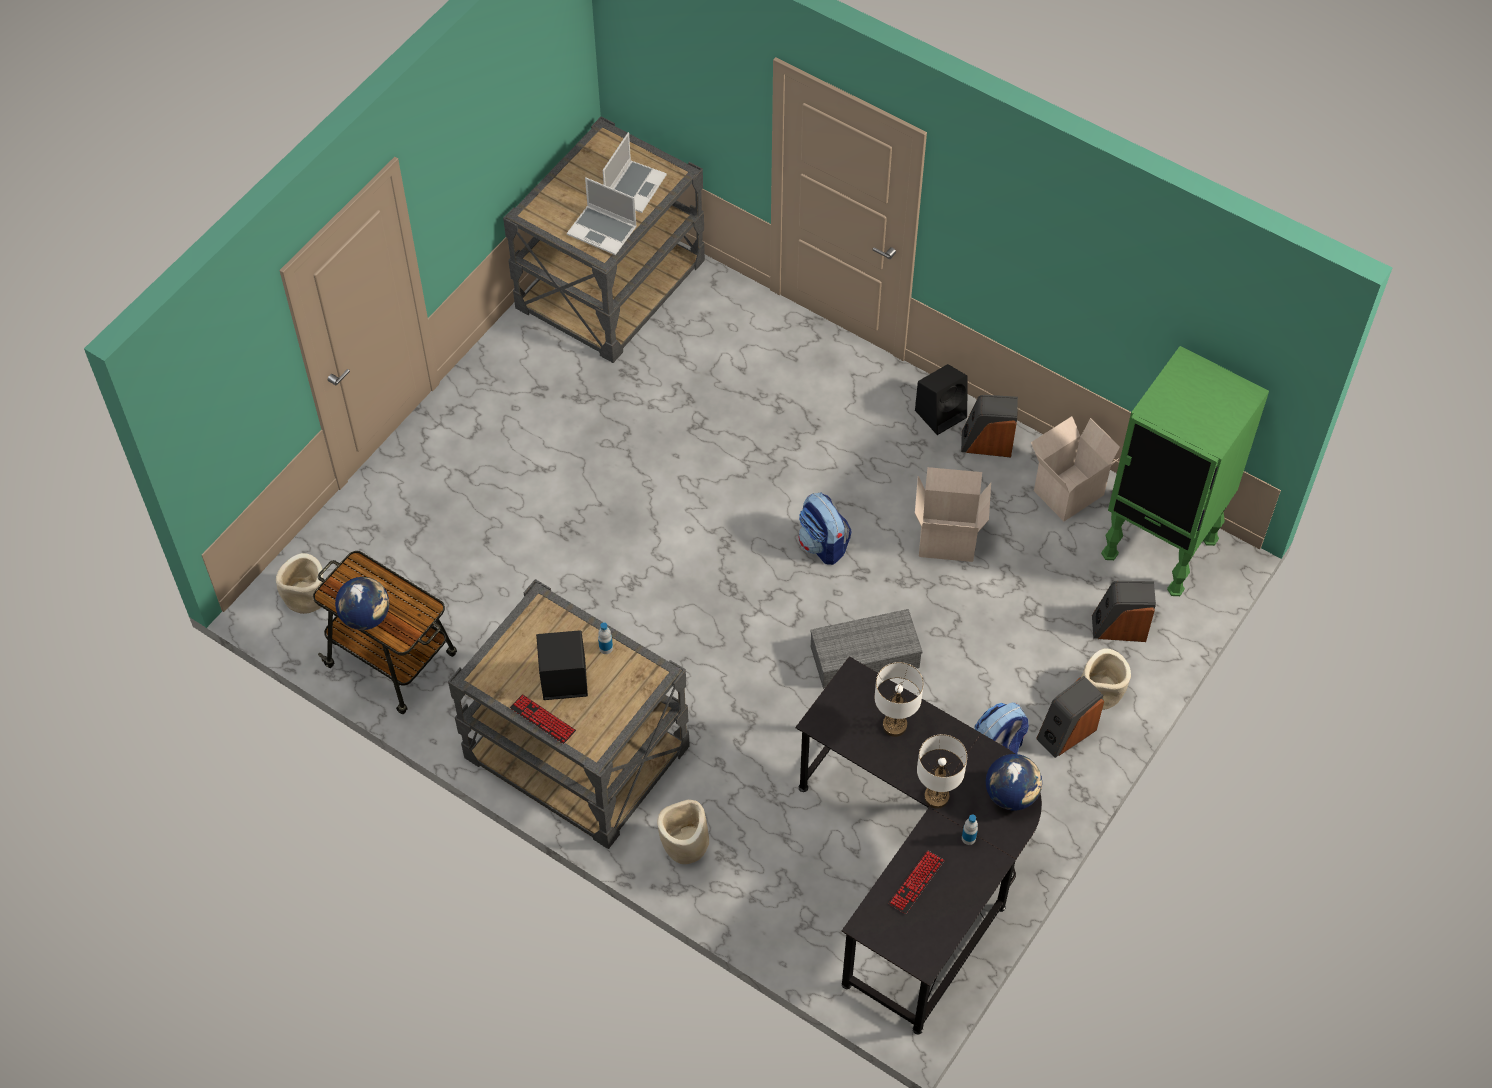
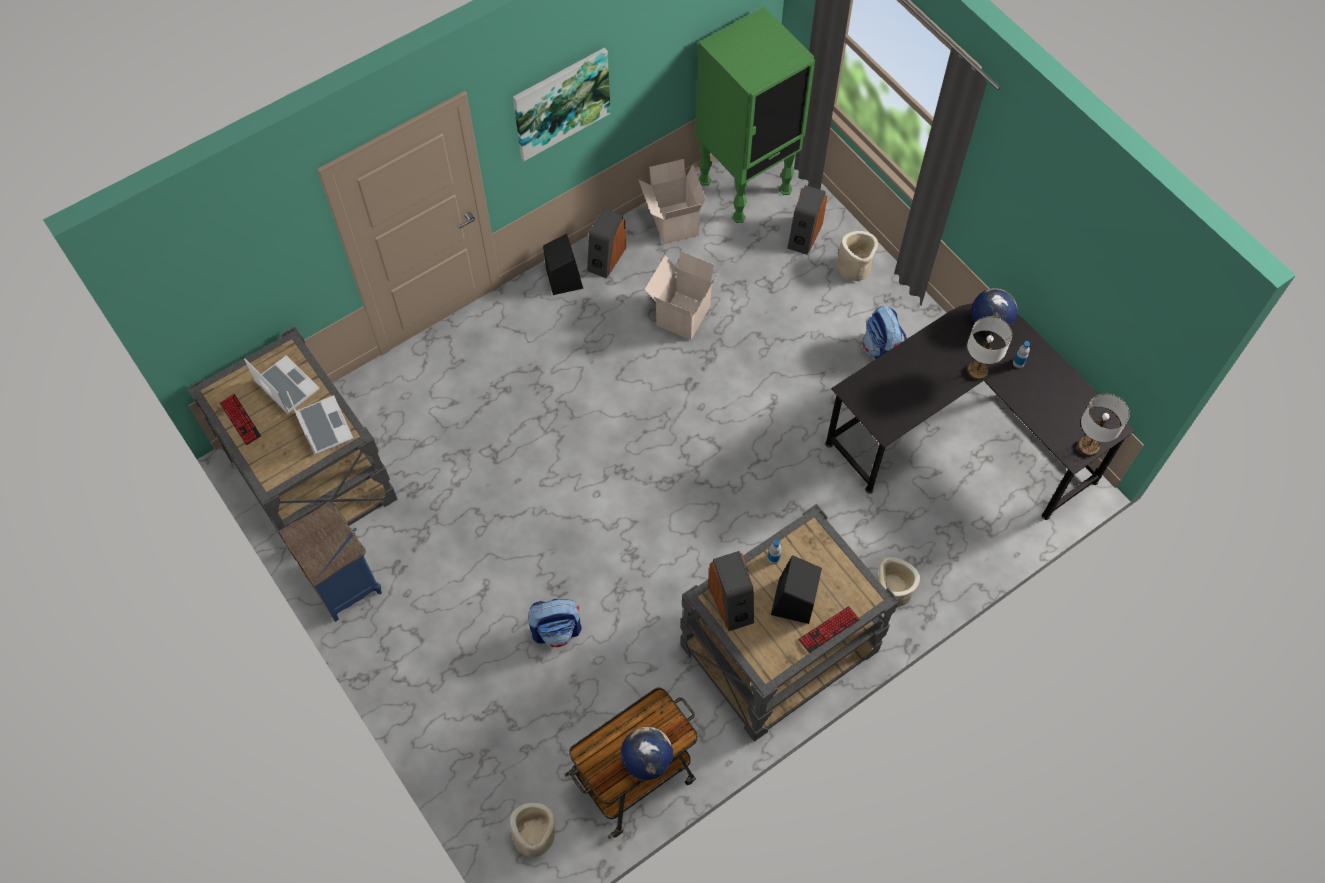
camera: 70 degrees left, 5 degrees up
(507, 354) = (344, 582): none -> blue nightstand
(603, 231) = (323, 426): laptop -> laptop turned 75 degrees counterclockwise
(823, 545) = (652, 401): backpack -> backpack (557, 630)
(866, 656) = (767, 407): grey storage box -> none
(894, 725) = (905, 378): table lamp -> table lamp (1087, 447)
(916, 882) = (1046, 410): keyboard -> keyboard (240, 420)
(1016, 246) = (561, 103): none -> picture
(1066, 733) = (880, 300): speaker -> speaker (732, 603)

